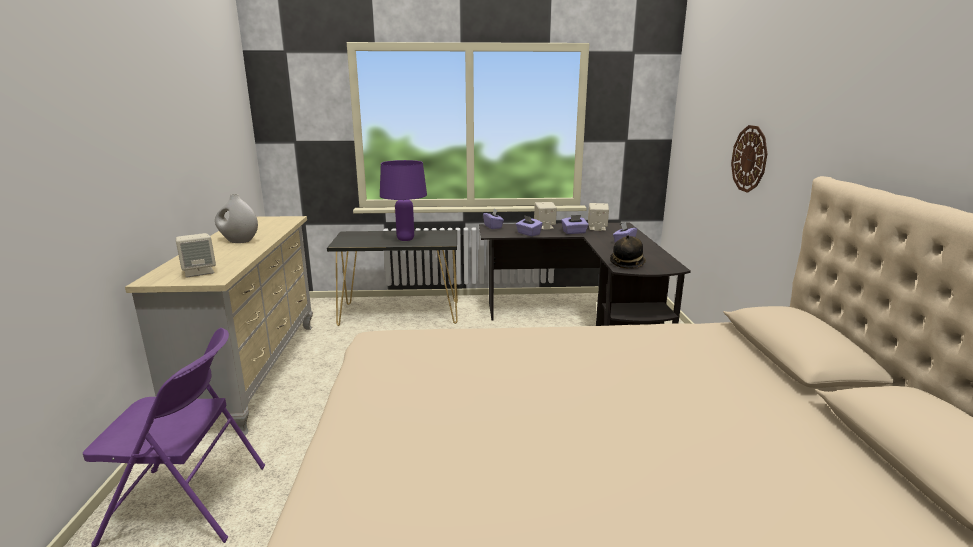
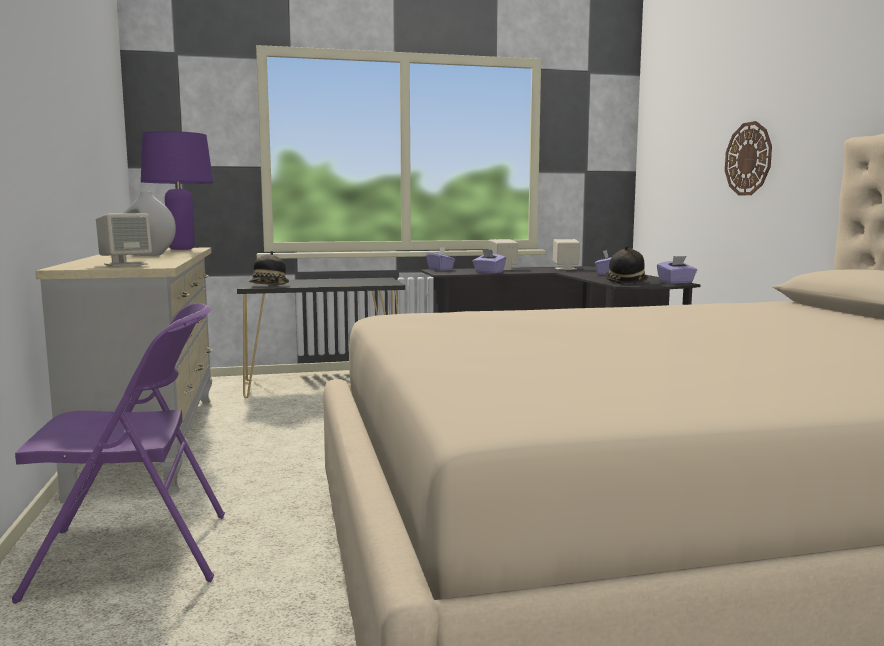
camera: 10 degrees left, 10 degrees down
(352, 244) = (269, 286): none -> hat
(406, 239) = (335, 282): purple table lamp -> purple table lamp (181, 249)
(574, 232) = (542, 271): purple tissue box -> purple tissue box (676, 282)

